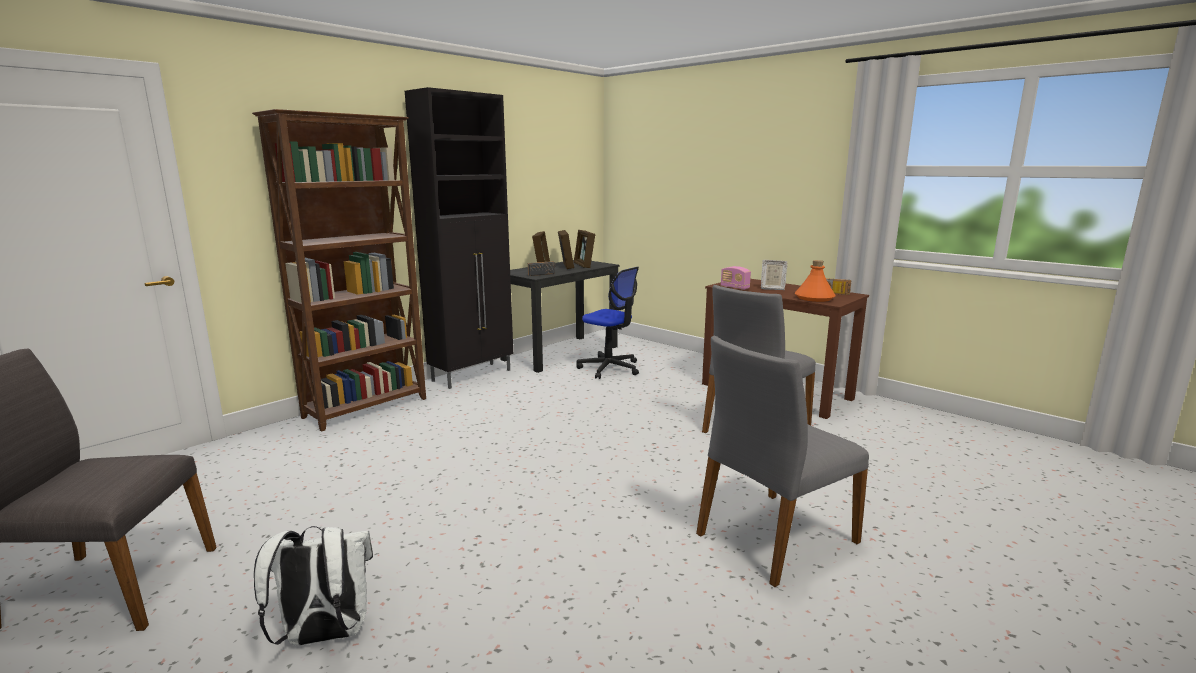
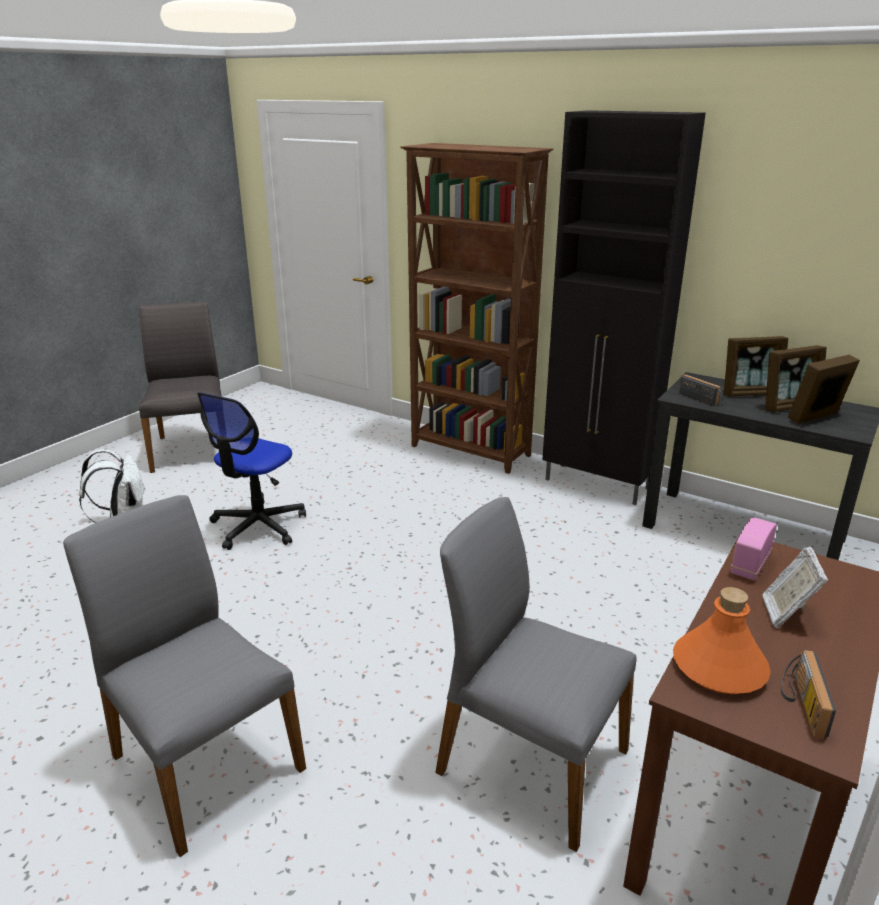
camera: 80 degrees right, 10 degrees up
(609, 368) = (710, 585): office chair -> office chair (258, 526)

